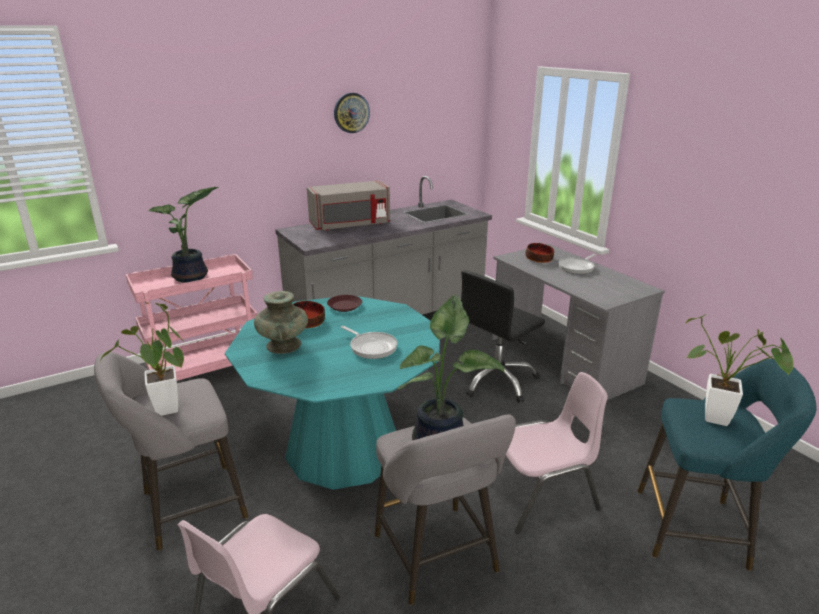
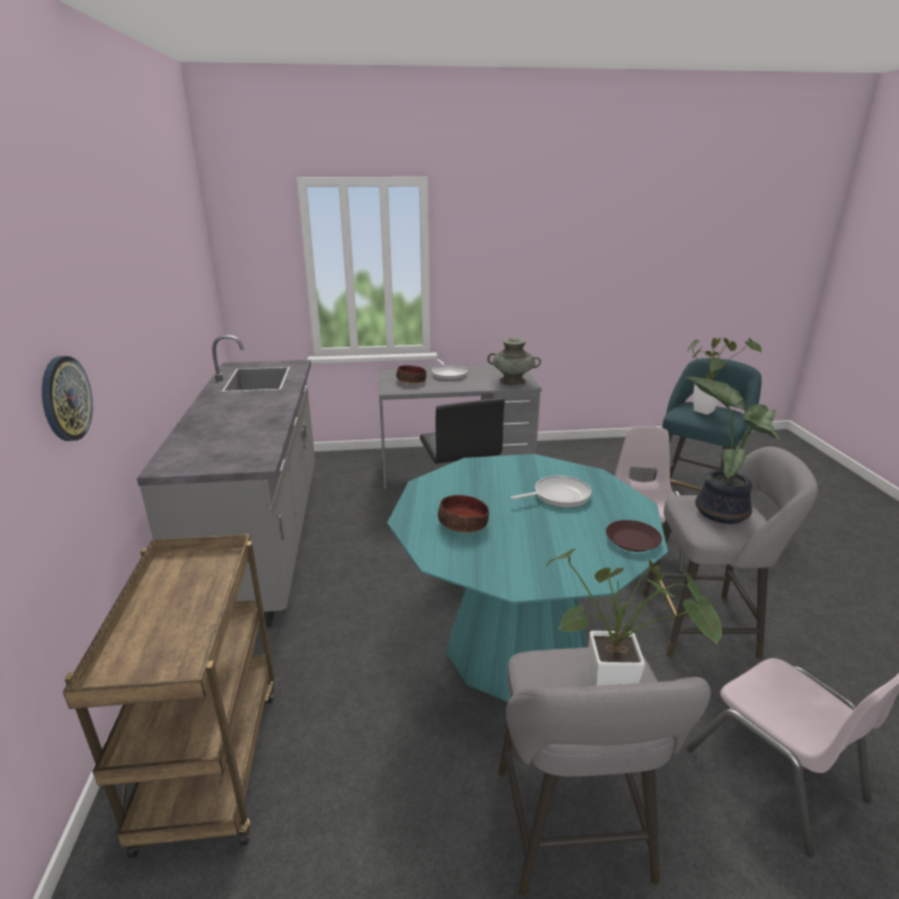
camera: 65 degrees left, 0 degrees up
(192, 277) = (168, 608): potted plant -> none
(206, 372) = (210, 761): pink cart -> brown cart
(283, 345) = (519, 550): turquoise vase -> turquoise vase (513, 381)
(344, 306) = (436, 491): brown plate -> brown plate (632, 540)
(350, 225) = (218, 426): grey microwave -> none
(351, 112) = (141, 259): wall clock -> wall clock (65, 398)

